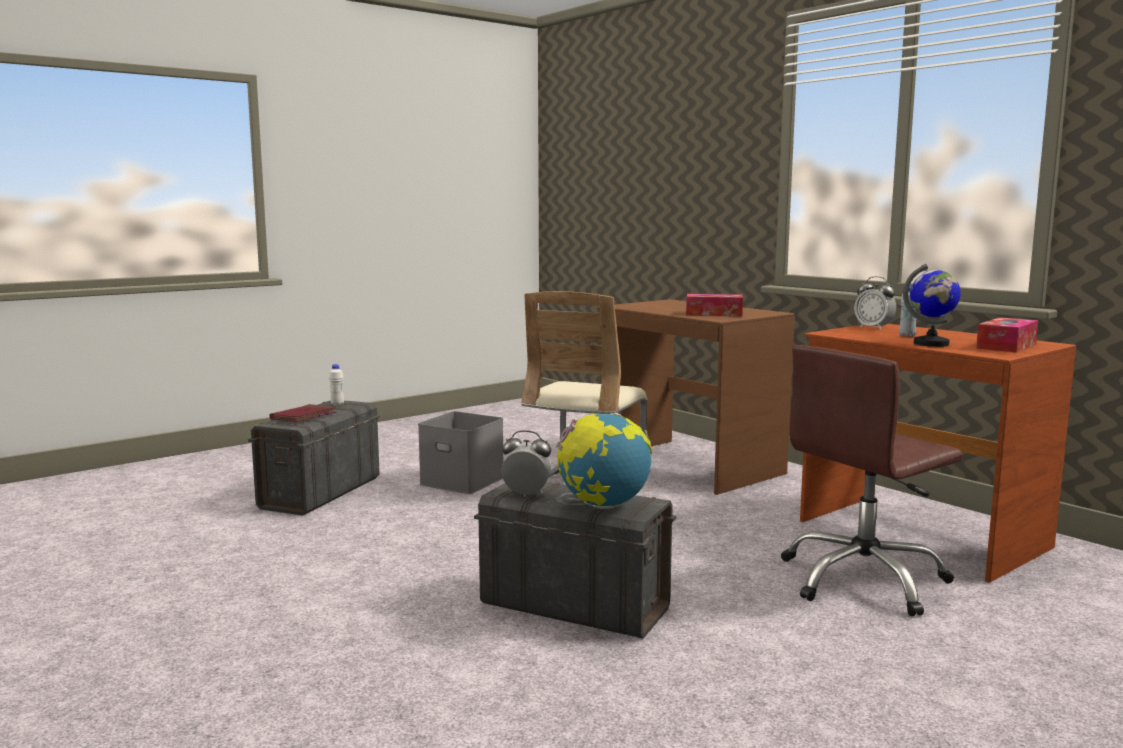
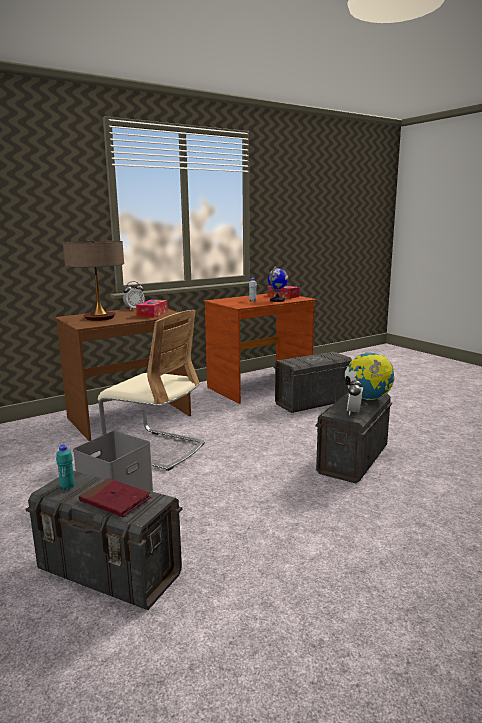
camera: 85 degrees left, 5 degrees up
(337, 405) = (67, 487): white bottle -> turquoise bottle
(669, 306) = (99, 318): none -> table lamp
(863, 580) = (312, 402): brown office chair -> grey storage box
(873, 328) = (226, 301): alarm clock -> alarm clock (134, 309)

